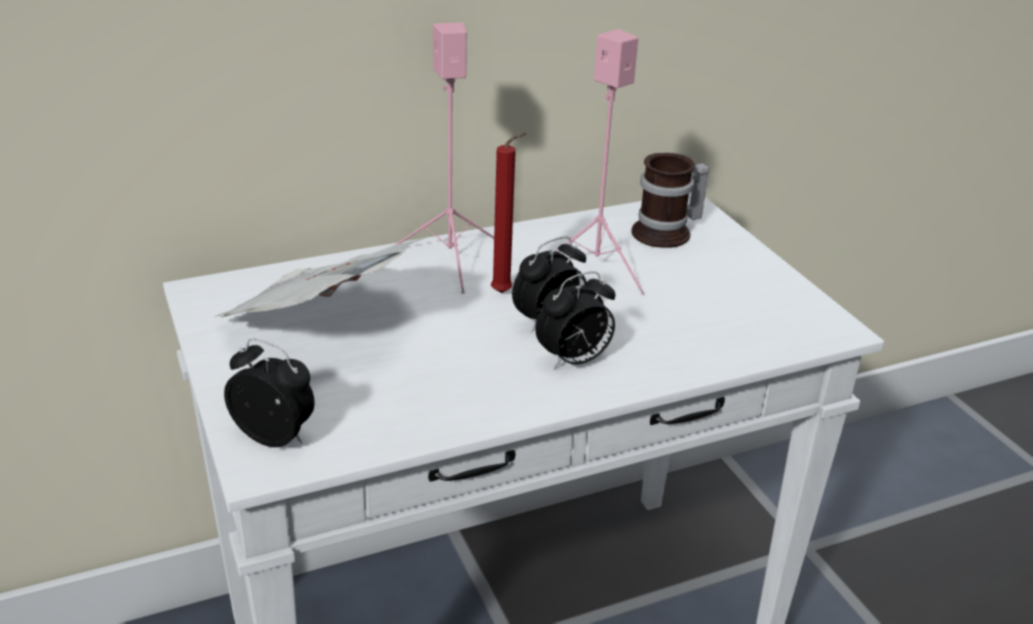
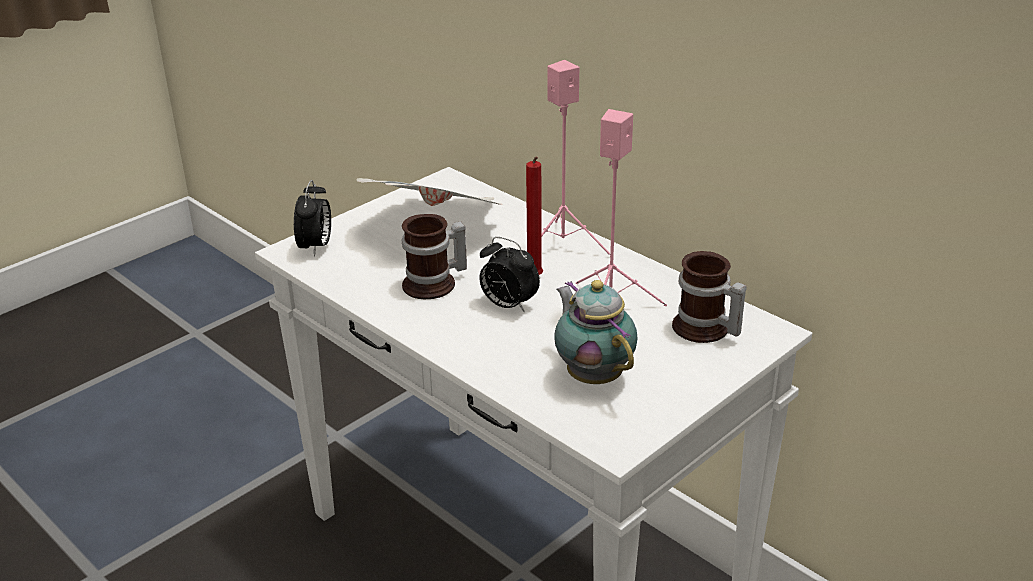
camera: 70 degrees right, 0 degrees up
(464, 361) = (435, 285): none -> mug
(573, 361) = (466, 326): alarm clock -> none
(714, 309) = (593, 375): none -> teapot

